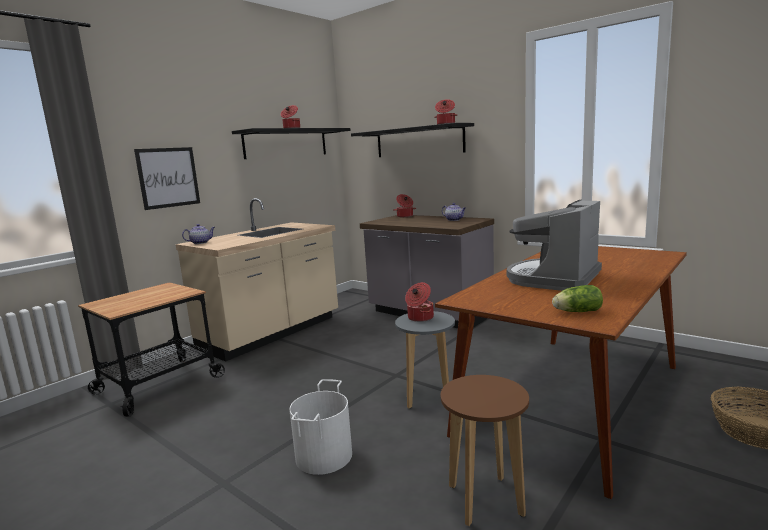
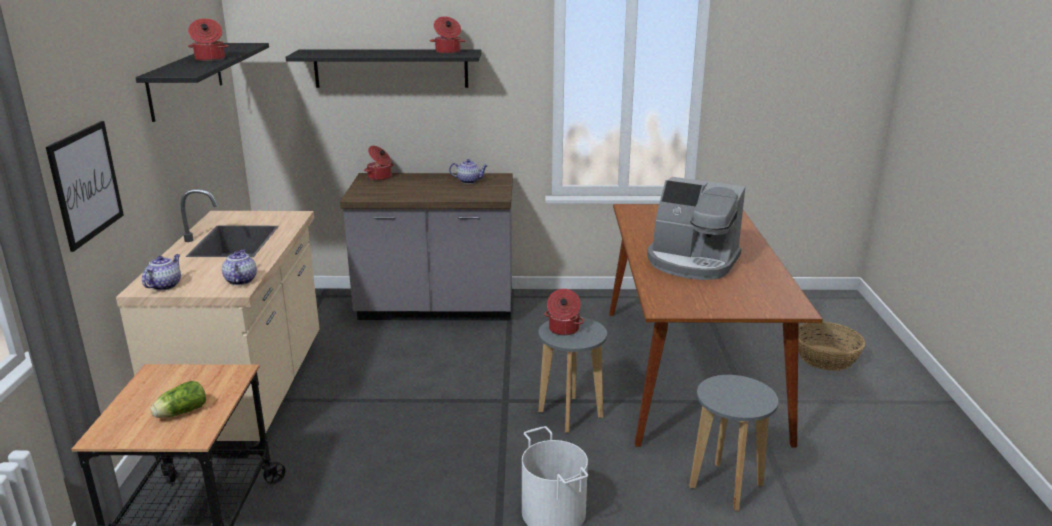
camera: 40 degrees left, 10 degrees up
(231, 244) = (240, 280): none -> teapot
(485, 500) = (726, 487): brown stool -> grey stool
(553, 279) = (692, 262): coffee machine -> coffee machine turned 60 degrees counterclockwise
(575, 311) = (766, 300): lettuce -> lettuce (180, 413)

